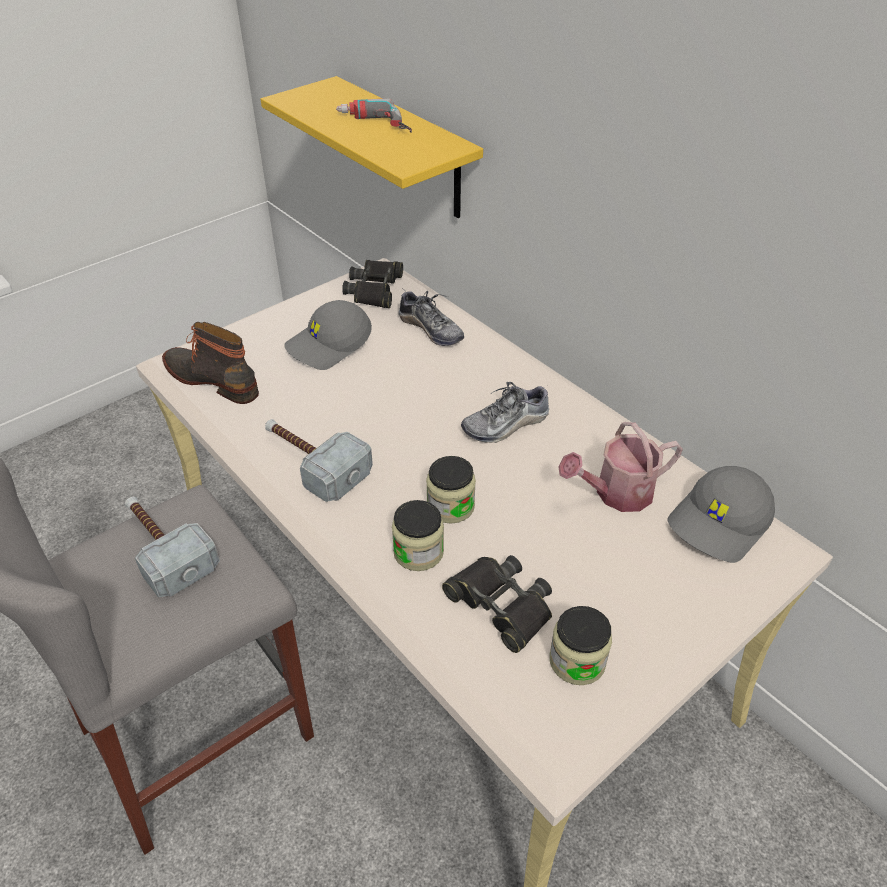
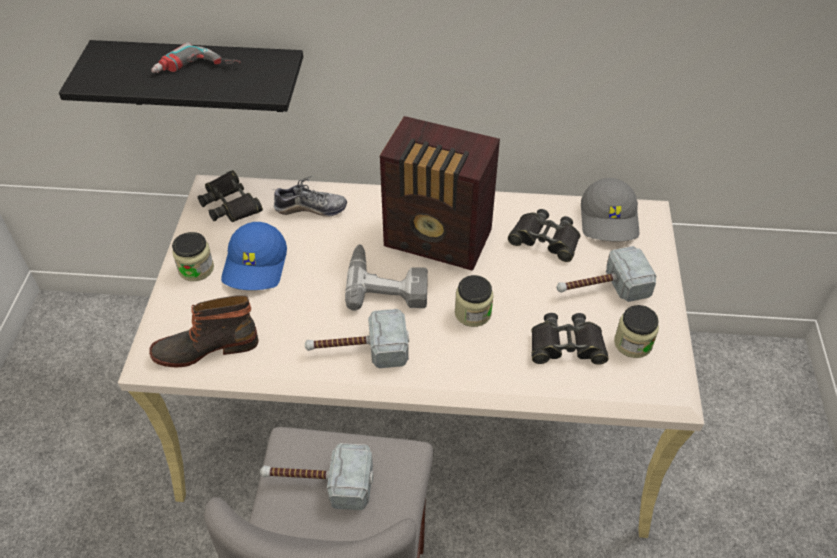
camera: 45 degrees left, 5 degrees up
(329, 346) = (256, 265): grey cap -> blue cap
(405, 149) = (202, 76): yellow shelf -> black shelf
(411, 427) = (387, 283): none -> power drill
(418, 552) = (490, 352): jar -> jar (196, 269)
(506, 424) = (439, 241): shoe -> radio
(615, 581) = (600, 288): none -> hammer
(616, 493) = (545, 239): watering can -> black binoculars

